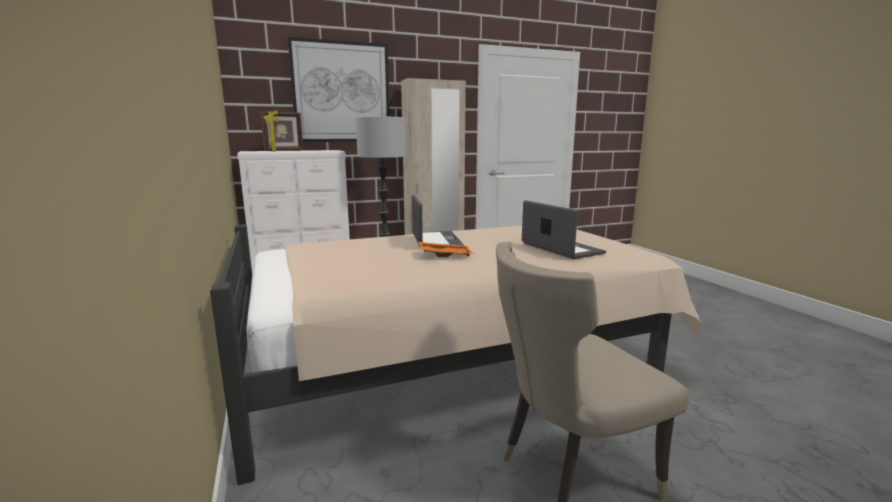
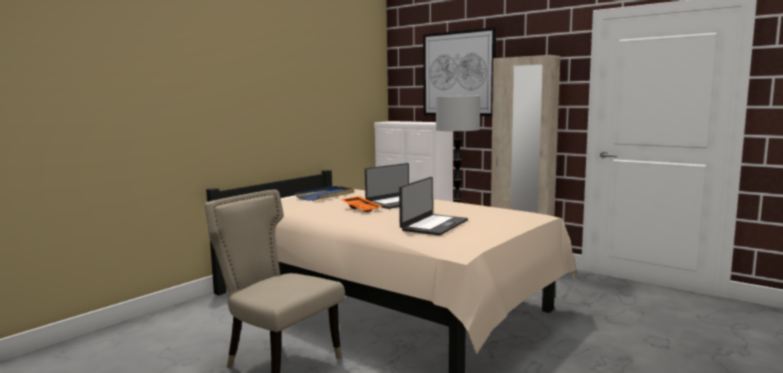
camera: 60 degrees right, 5 degrees down
(284, 151) = (406, 122): picture frame -> none
(331, 255) = (326, 195): none -> blue tray

